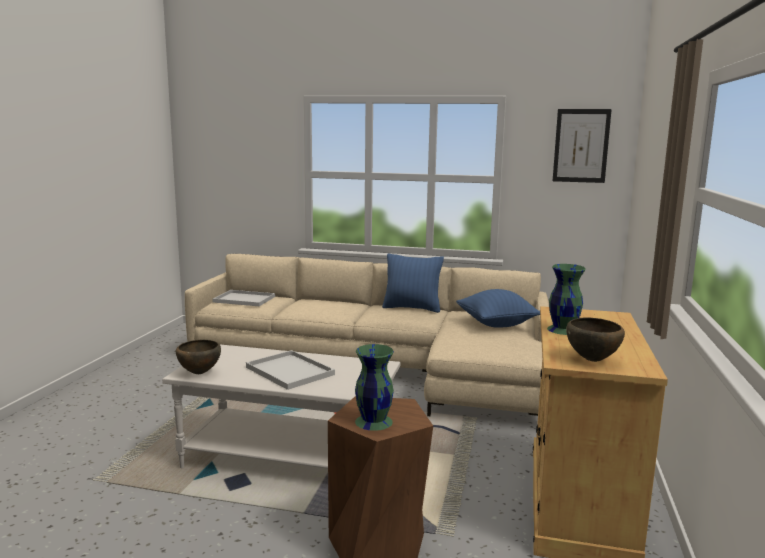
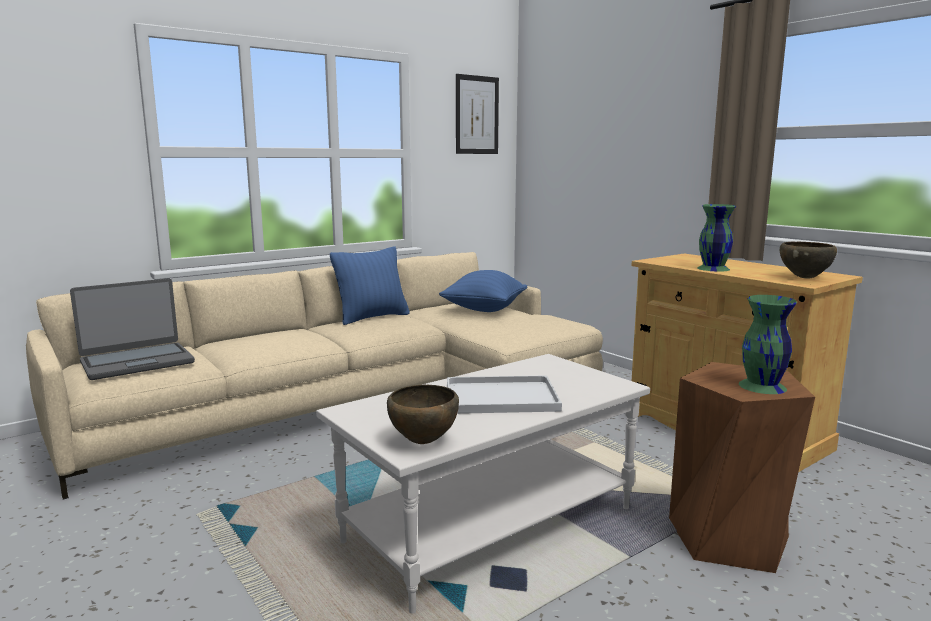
camera: 50 degrees left, 0 degrees up
(245, 299) = (137, 362): white tray -> laptop

